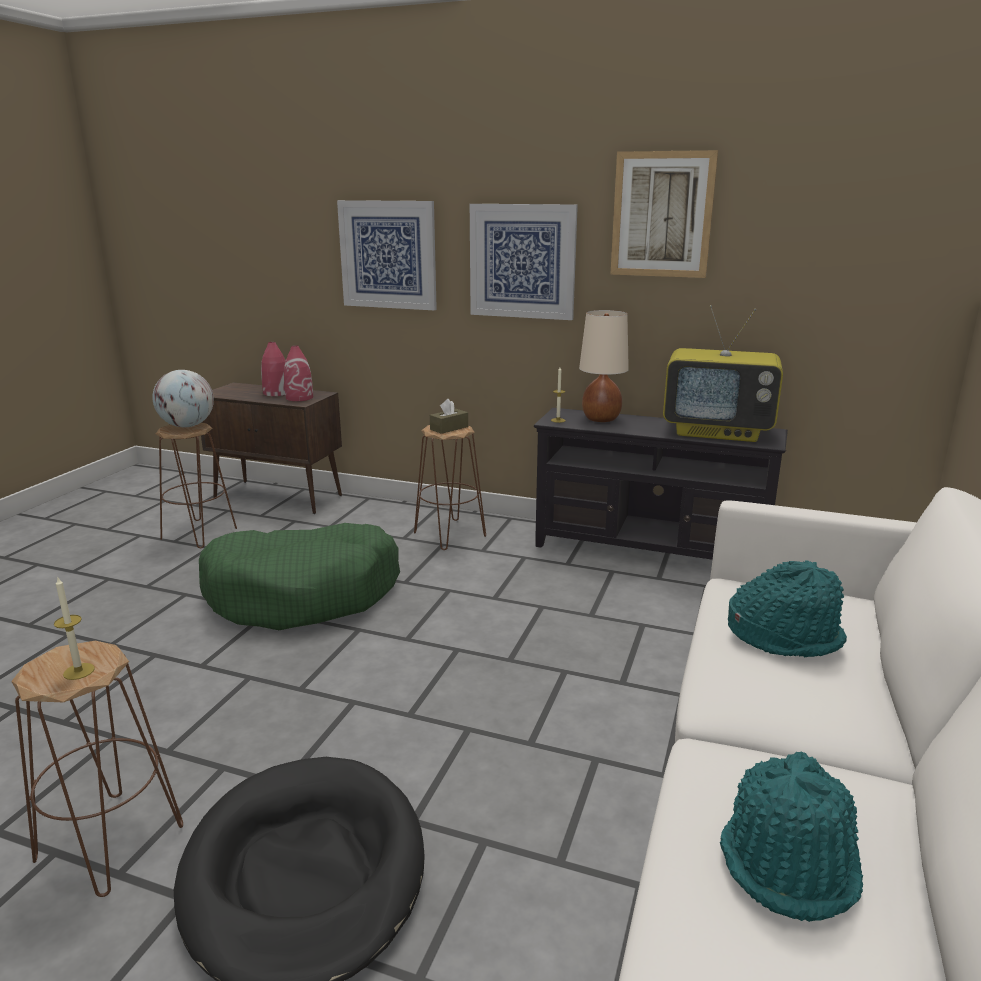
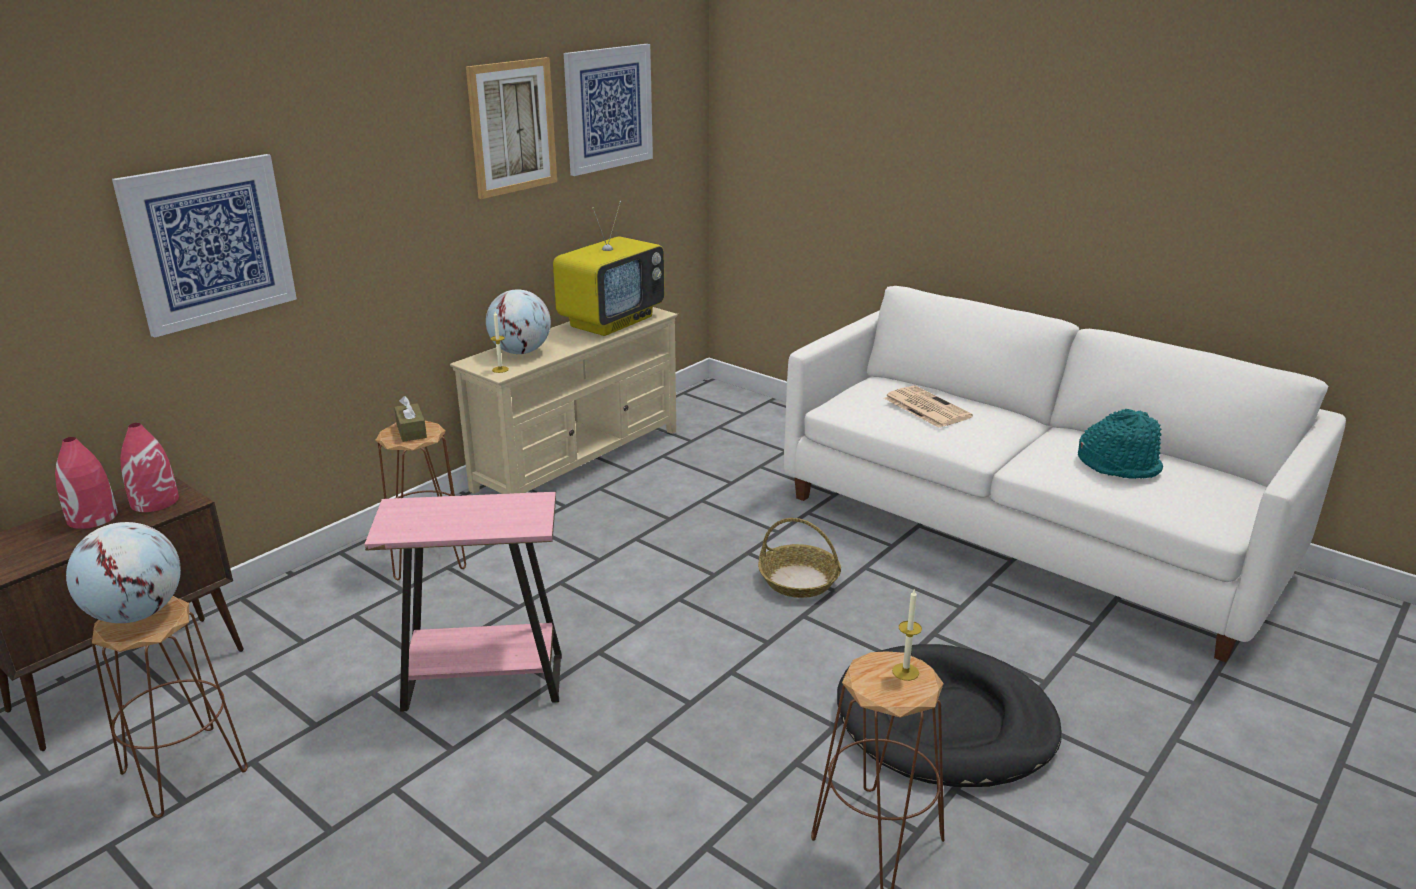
camera: 70 degrees left, 5 degrees up
(304, 594) = (484, 682): green dog bed -> pink side table
(522, 261) = (389, 207): picture -> picture (608, 108)
(534, 714) = (799, 580): none -> basket
(601, 419) = (521, 352): beige table lamp -> globe
(649, 550) = (578, 460): black tv stand -> beige tv stand
(784, 635) = (925, 407): turquoise hat -> newspaper

